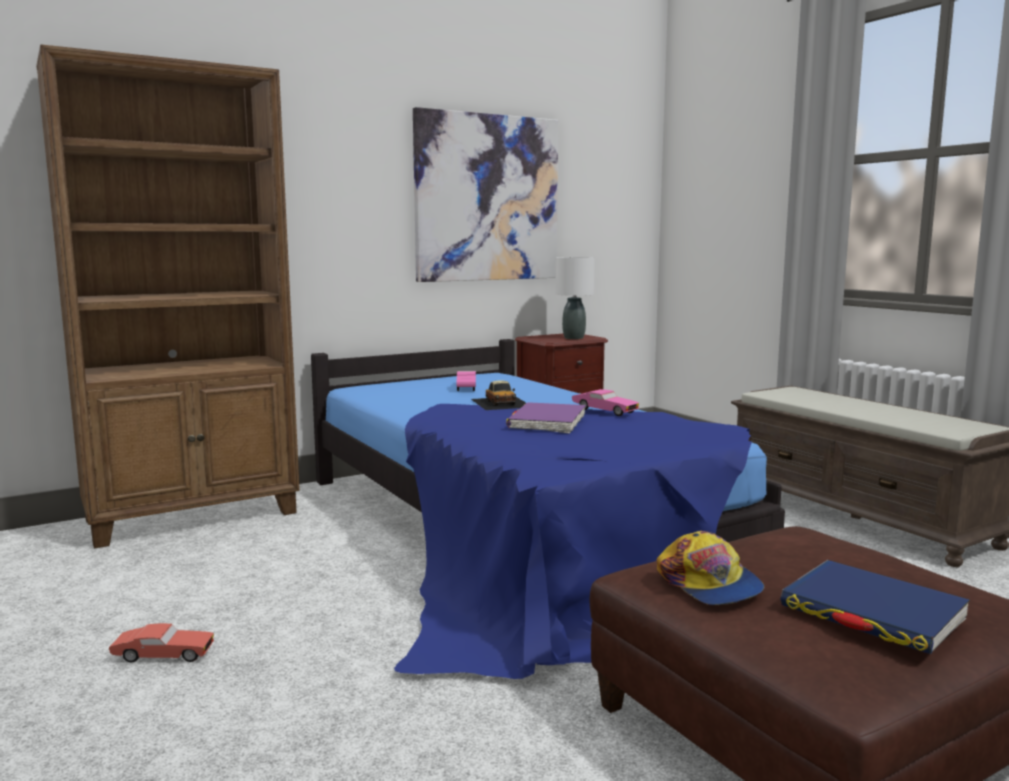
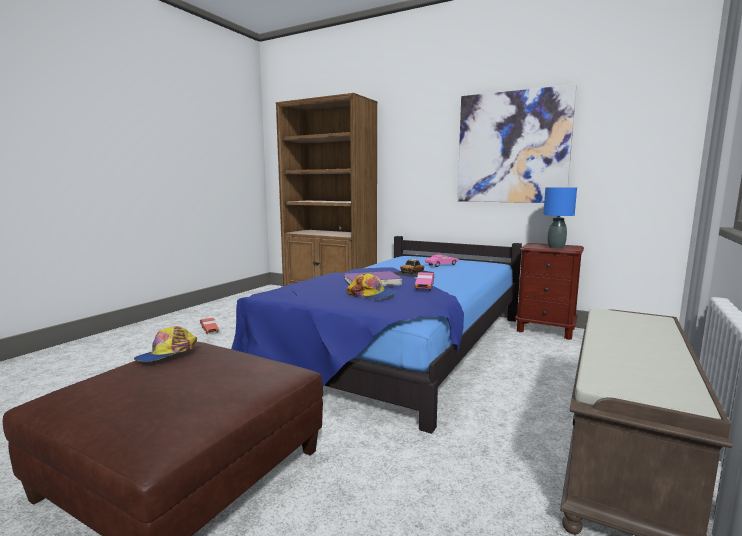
camera: 60 degrees right, 0 degrees up
(574, 338) = (556, 247): white table lamp -> blue table lamp
(623, 432) = (371, 294): none -> cap
(872, 613) = (126, 392): blue book -> none

